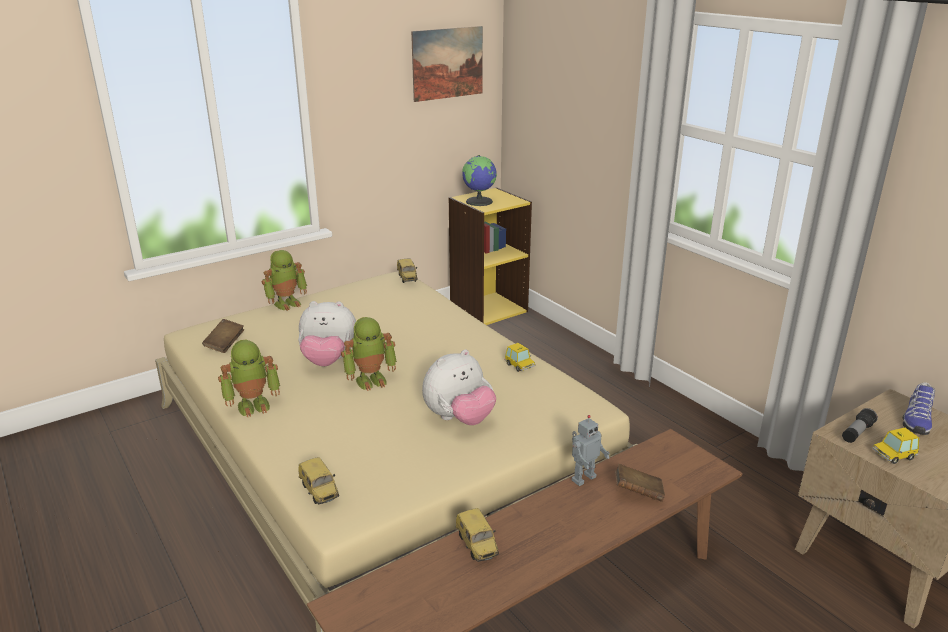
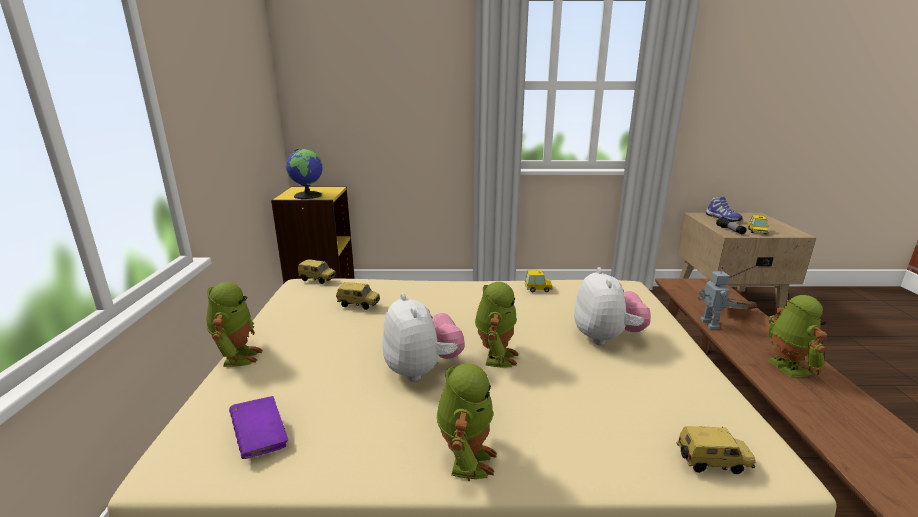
camera: 55 degrees left, 5 degrees down
(225, 344) = (261, 439): brown book -> purple book
(329, 361) = (422, 369): plush toy -> plush toy turned 60 degrees counterclockwise
(447, 63) = (246, 54): picture -> none
(478, 546) = (802, 400): toy car -> toy car (359, 304)
(535, 534) = (785, 367): none -> toy robot

